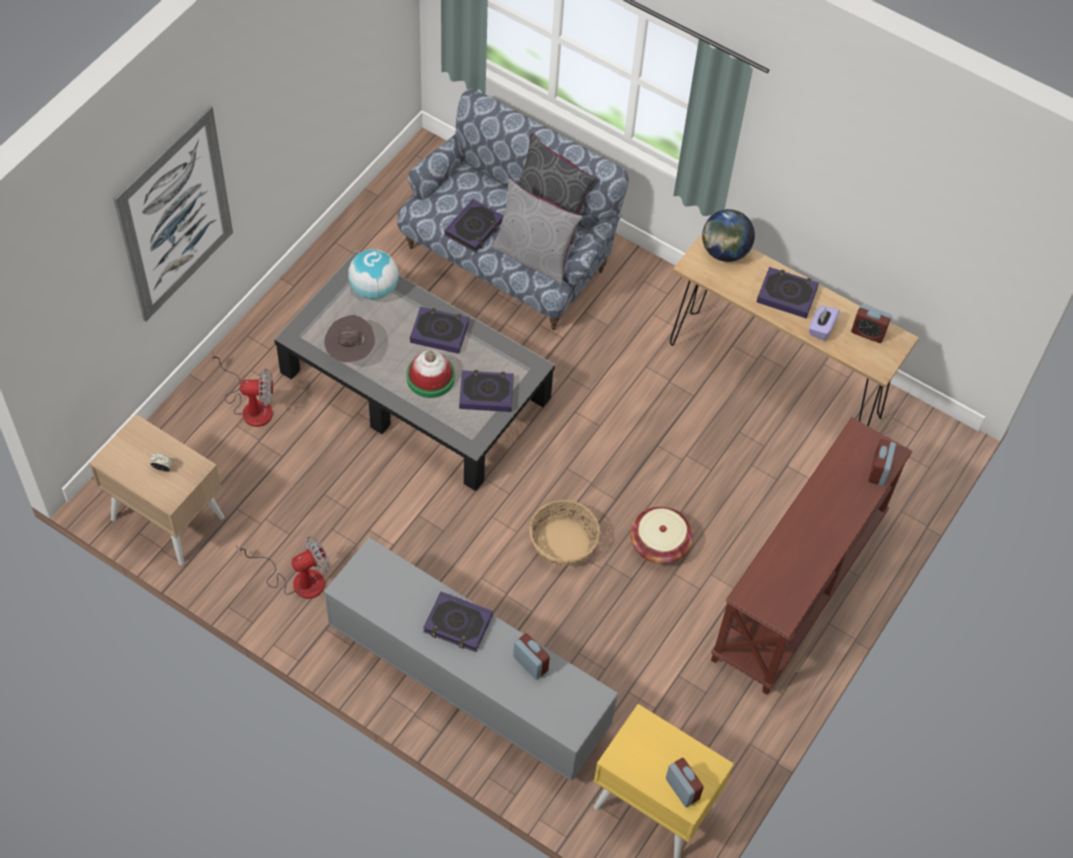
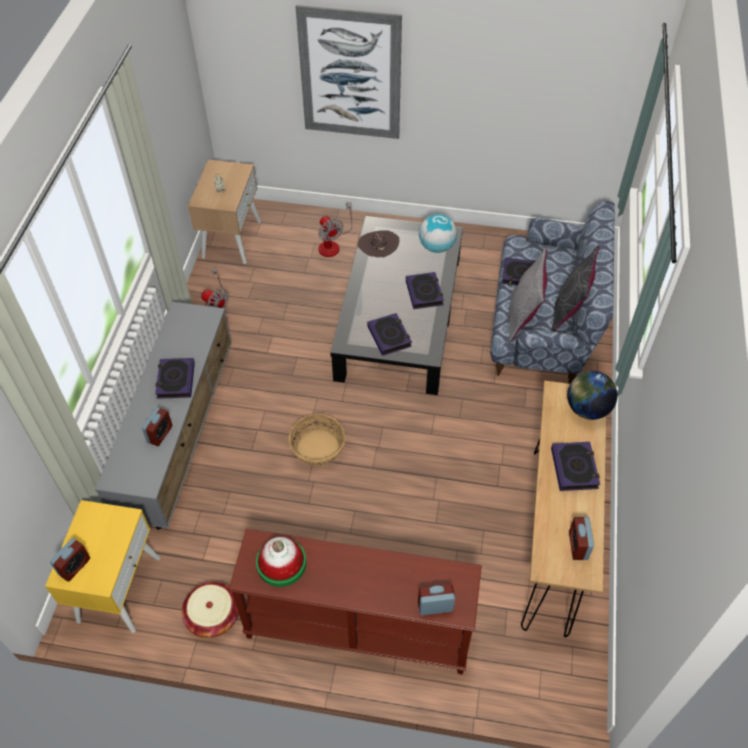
camera: 70 degrees right, 5 degrees down
(430, 377) = (383, 302): hat -> hat (281, 563)
(659, 544) = (348, 511): basket -> basket (213, 616)
(821, 328) = (557, 506): purple tissue box -> none

